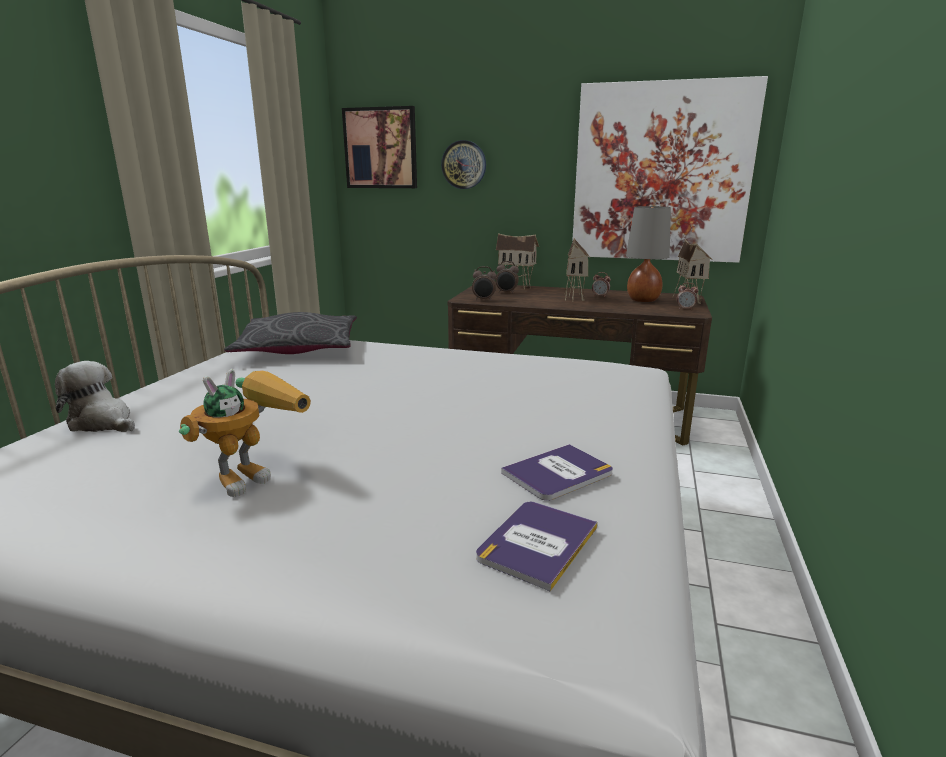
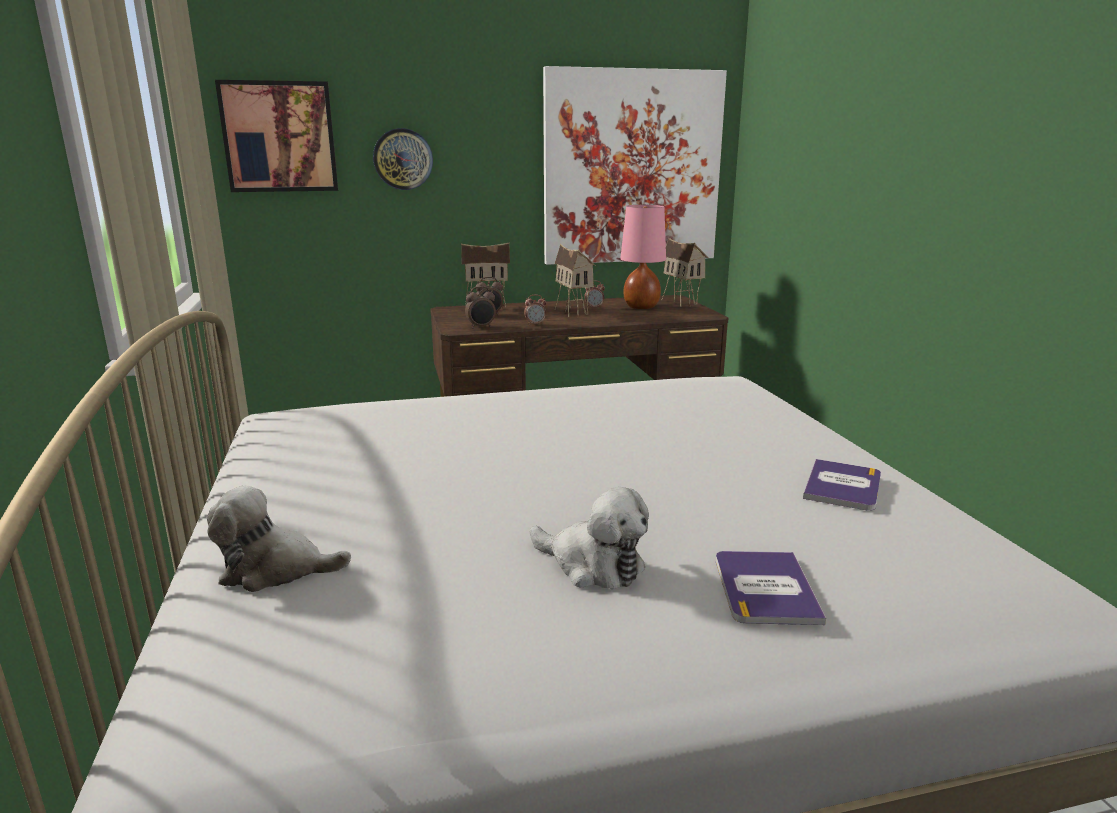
camera: 30 degrees left, 0 degrees up
(255, 473) = (592, 565): toy robot -> plush toy
(298, 349) = (353, 422): grey pillow -> none
(537, 543) = (921, 544): book -> book (765, 588)
(643, 300) = (642, 307): grey table lamp -> pink table lamp
(685, 309) = (694, 312): alarm clock -> alarm clock (535, 324)

